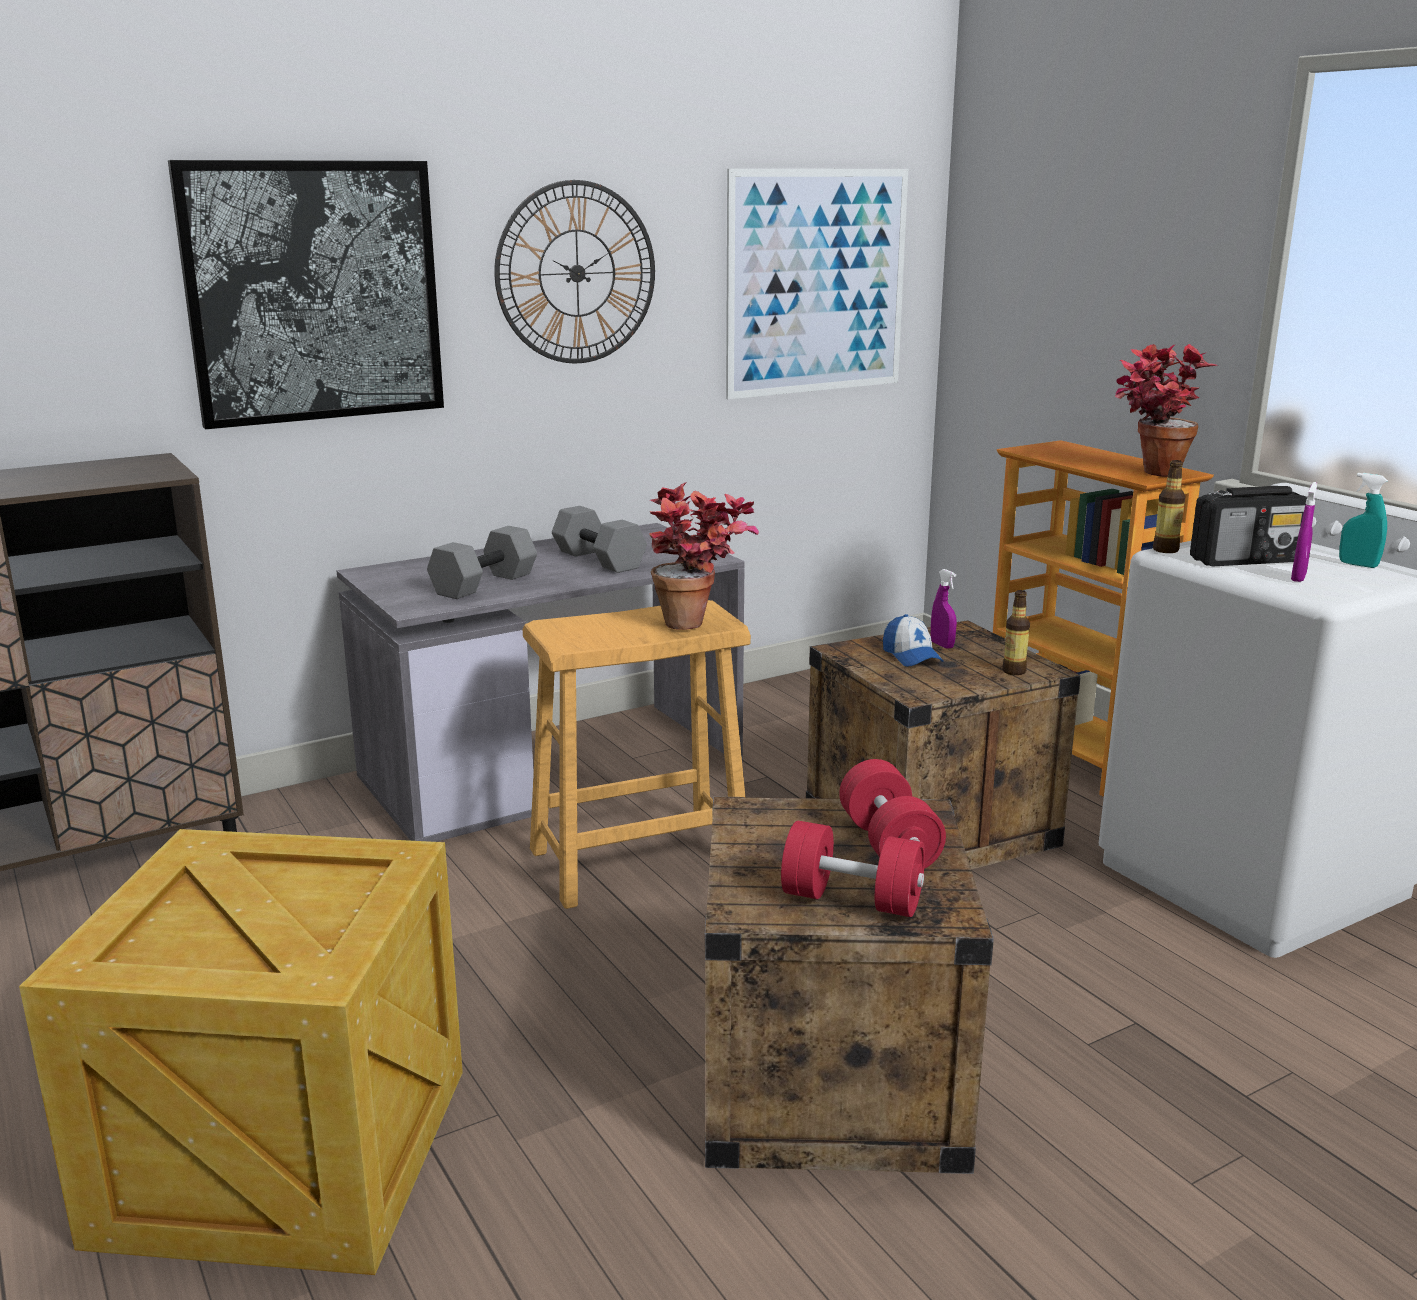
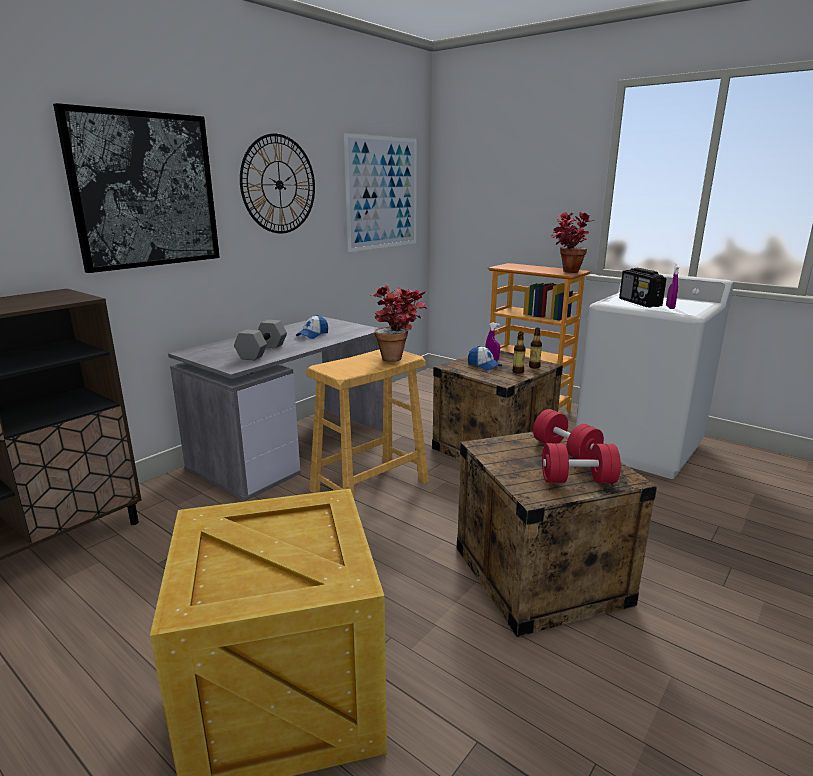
camera: 20 degrees left, 0 degrees up
(601, 560) = (312, 335): grey dumbbell -> cap
(1165, 550) = (603, 302): bottle -> bottle (518, 372)
(1246, 560) = (640, 303): radio -> radio turned 105 degrees clockwise
(1358, 565) = (682, 301): turquoise spray bottle -> none

